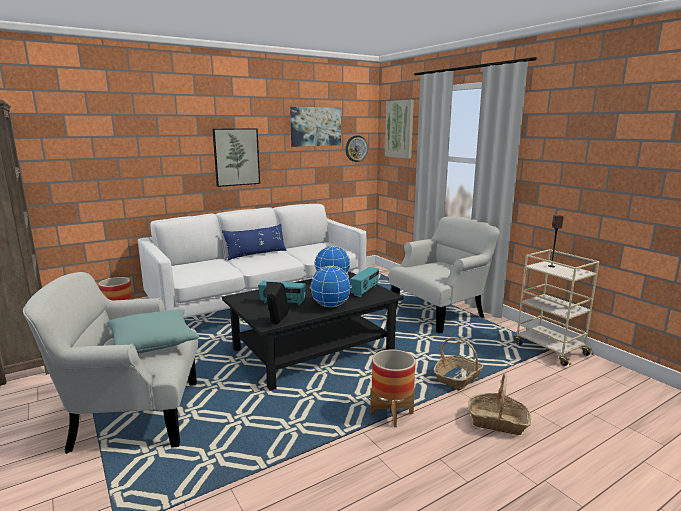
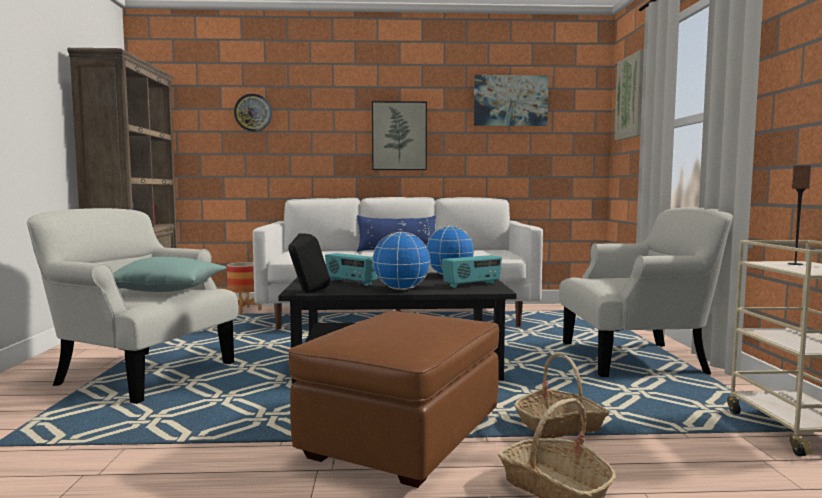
camera: 30 degrees right, 10 degrees down
(356, 148) = (573, 131): wall clock -> wall clock (253, 112)
(391, 413) = (402, 437): planter -> brown ottoman

